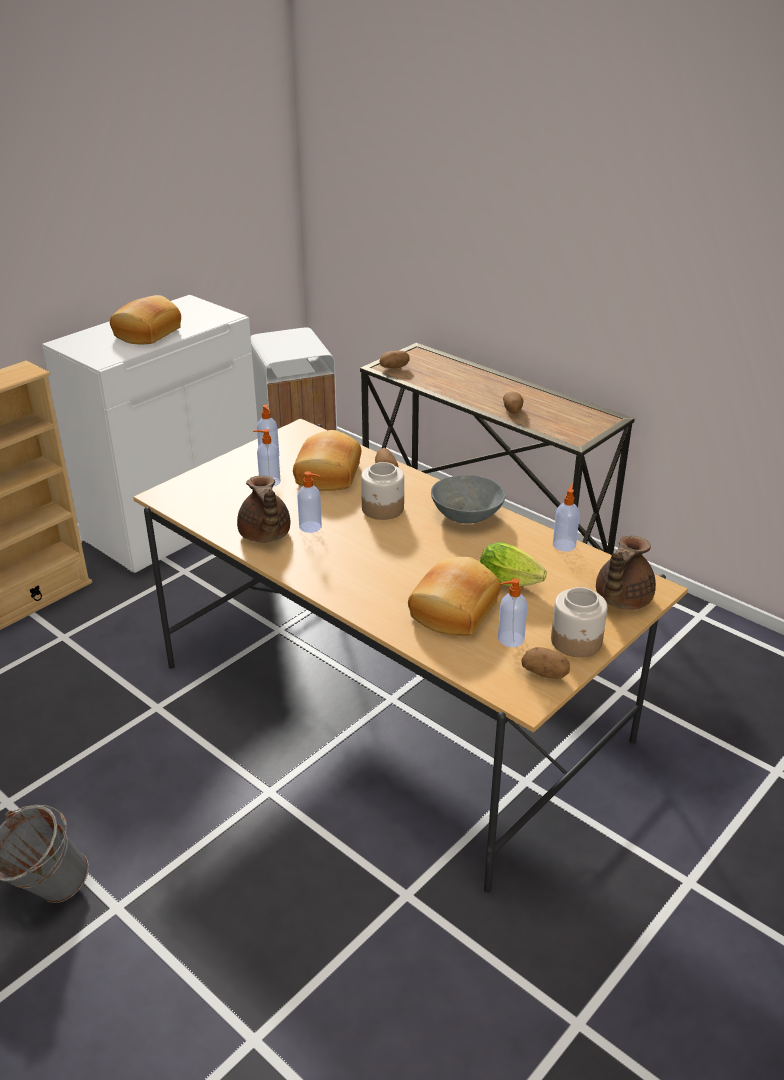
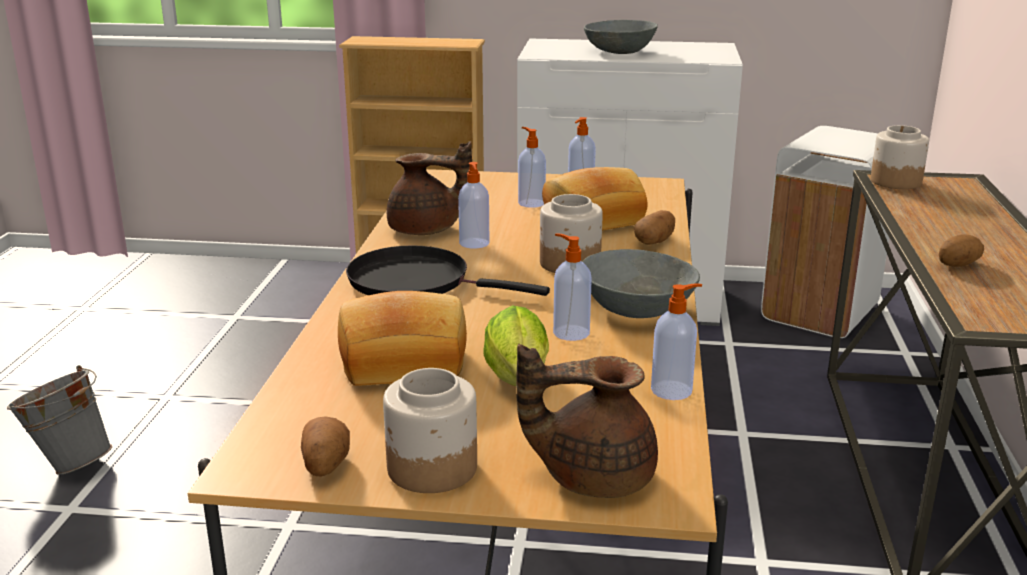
camera: 55 degrees right, 10 degrees down
(146, 333) = (620, 51): bread -> grey bowl
(264, 535) = (426, 230): brown teapot -> brown teapot turned 120 degrees counterclockwise
(346, 568) = (417, 282): none -> black frying pan
(394, 367) = (895, 181): potato -> jar
(509, 639) = (380, 417): soap dispenser -> soap dispenser (570, 332)

